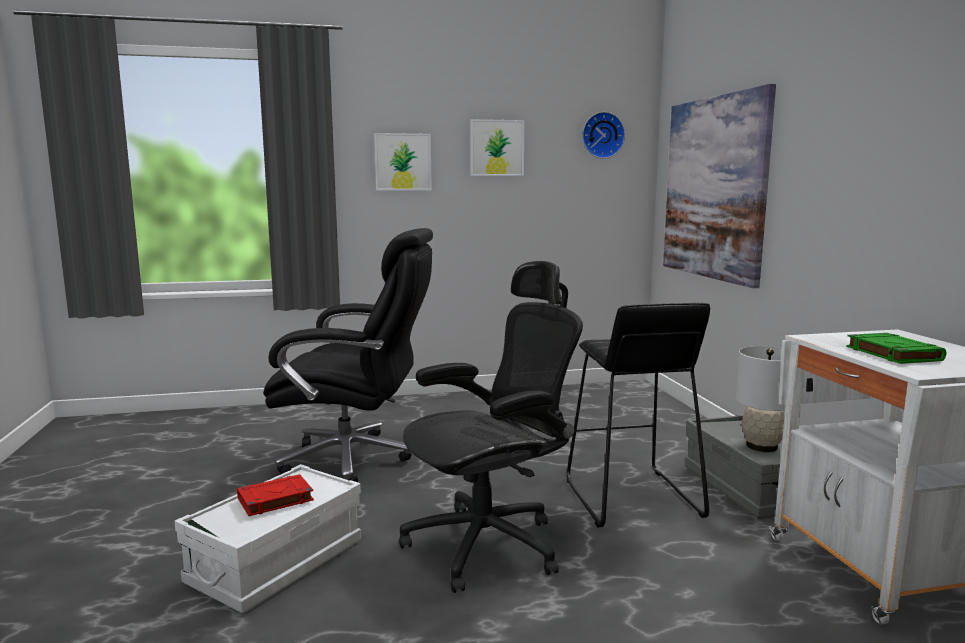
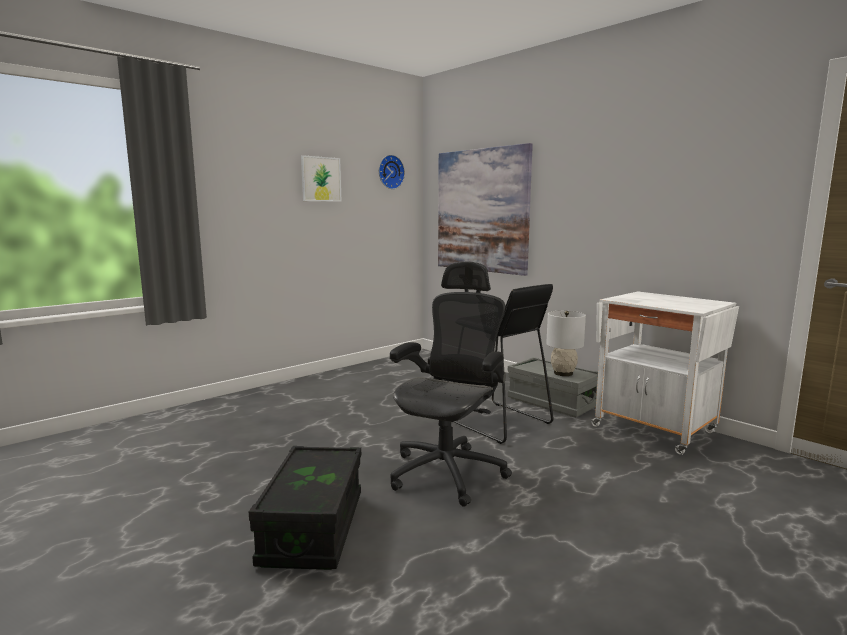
camera: 30 degrees left, 0 degrees up
(274, 500) = (311, 474): red book -> none
(277, 563) = (313, 528): white storage box -> black storage box
(355, 460) = (280, 441): black office chair -> none
(403, 162) = (250, 189): picture -> none
(892, 353) = (665, 303): green book -> none

